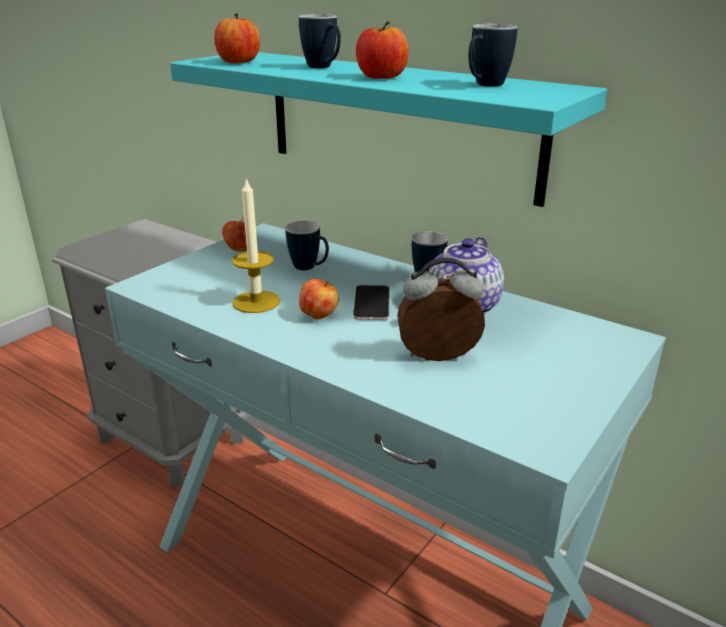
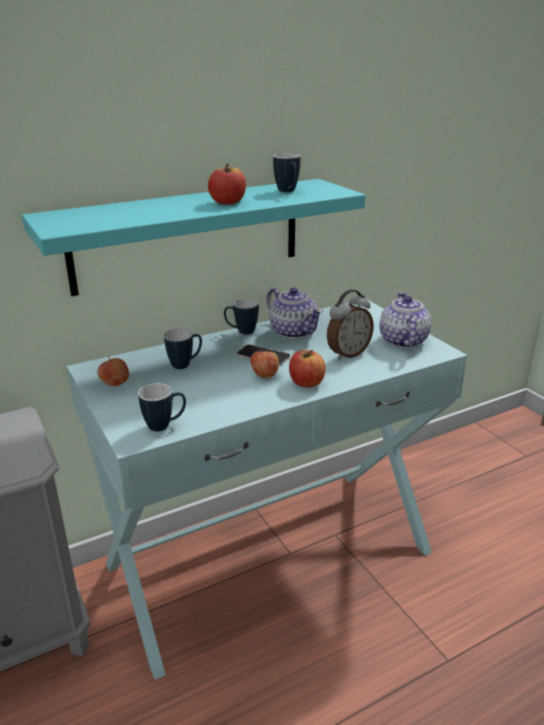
camera: 65 degrees left, 0 degrees up
(238, 62) = (91, 222): apple -> apple (306, 383)
(256, 302) = (221, 393): candle -> none
(323, 68) = (165, 207): mug -> mug (165, 425)
(438, 359) = (347, 353): alarm clock -> alarm clock turned 150 degrees counterclockwise
(539, 399) = (402, 341): none -> teapot

